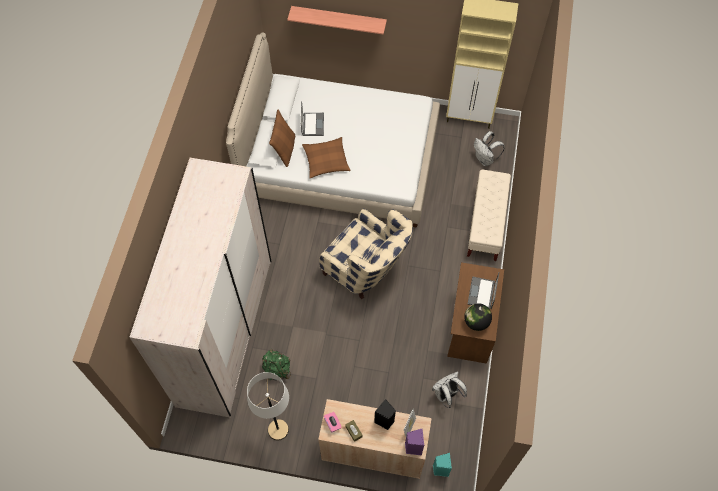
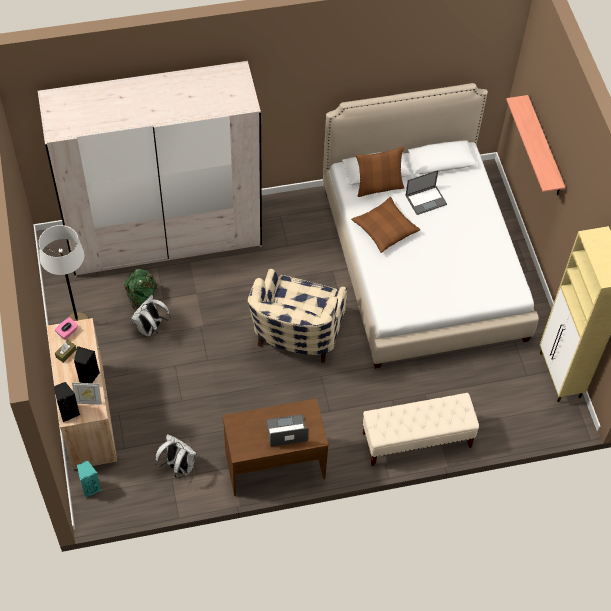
camera: 65 degrees right, 5 degrees down
(413, 447) = (68, 412): purple speaker -> black speaker
(476, 322) = (247, 436): globe -> none
(485, 159) = (509, 411): white backpack -> white backpack (151, 328)

